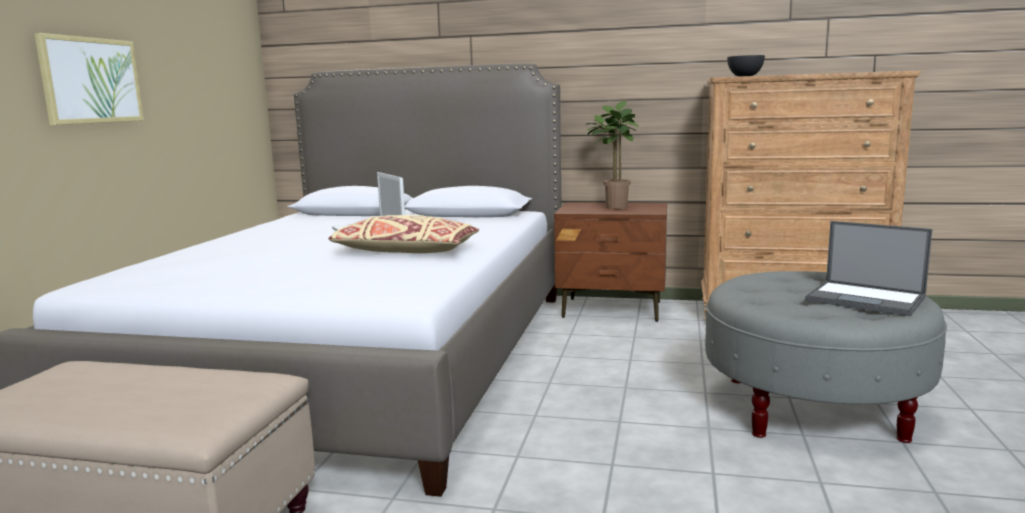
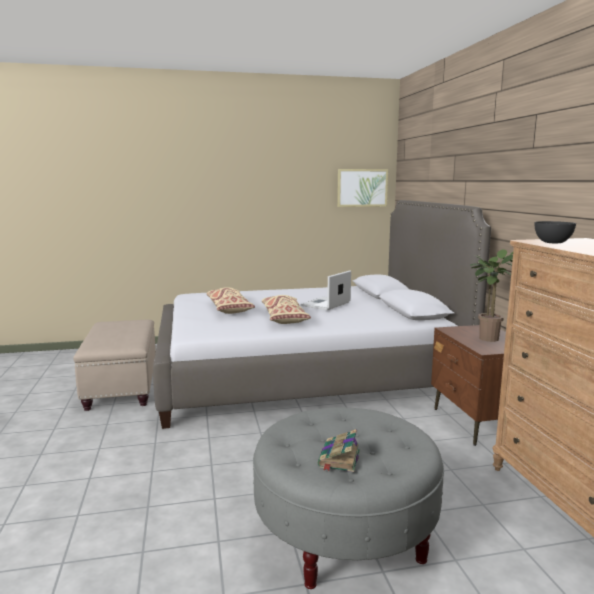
camera: 65 degrees right, 0 degrees up
(91, 80) = (256, 205): picture -> picture (362, 188)
(280, 269) = (229, 309): none -> beige pillow
(867, 299) = (339, 459): laptop -> book

